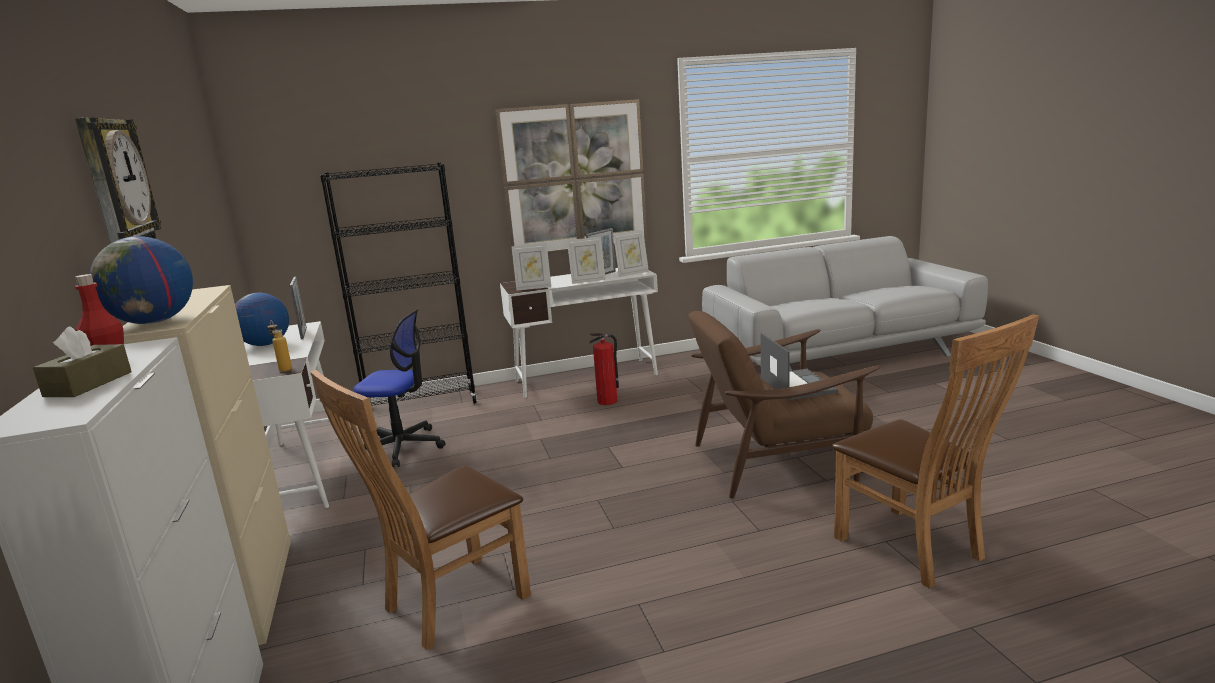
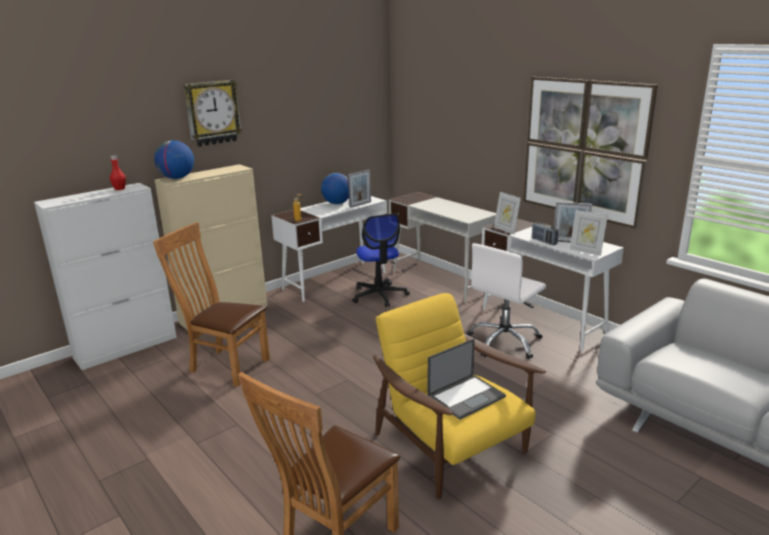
camera: 65 degrees right, 5 degrees up
(88, 384) = (87, 196): brown tissue box -> none
(422, 405) = (441, 280): black bookcase -> white desk
(588, 281) = (544, 241): picture frame -> radio
(607, 401) = (504, 342): fire extinguisher -> white office chair
(777, 460) = (451, 446): brown armchair -> yellow armchair

